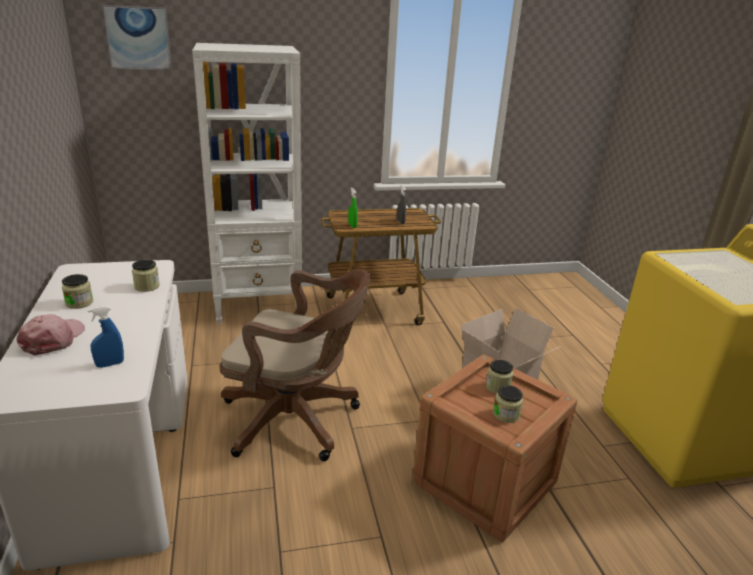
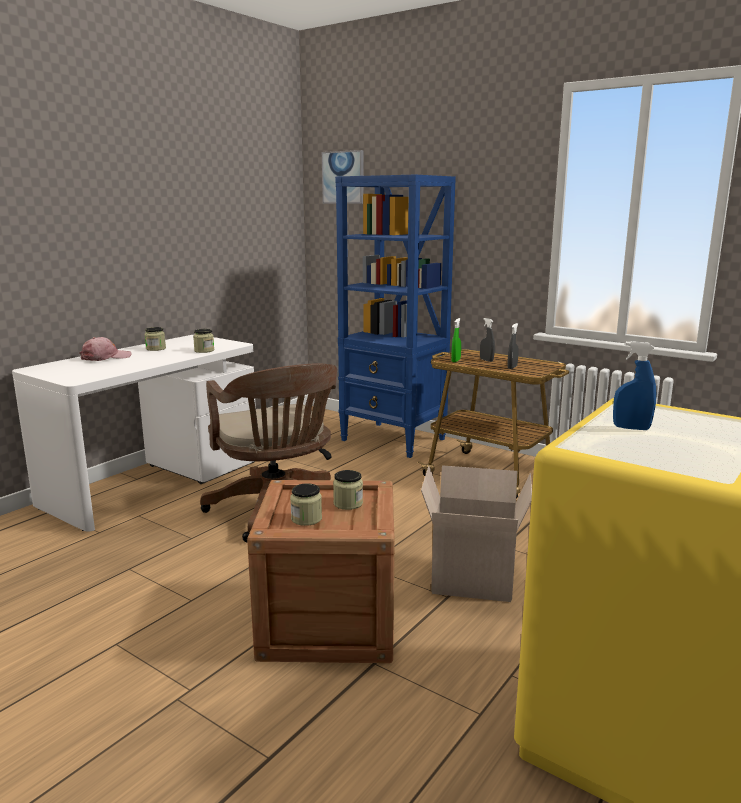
camera: 50 degrees right, 10 degrees down
(110, 364) = (96, 371): blue spray bottle -> blue spray bottle (631, 428)
(259, 306) = (393, 440): white bookcase -> blue bookcase
(369, 219) = (486, 360): none -> grey spray bottle

